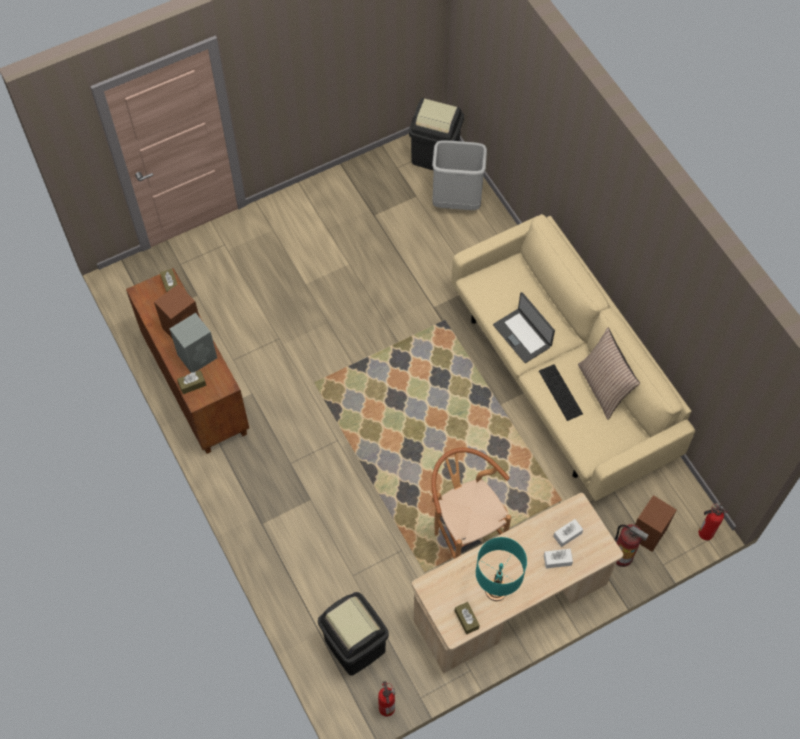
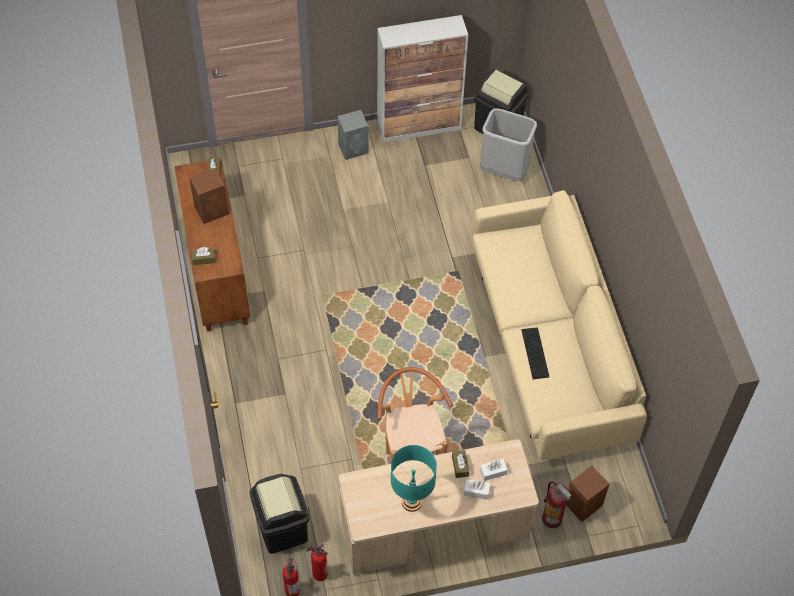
camera: 15 degrees right, 5 degrees down
(198, 356) = (217, 236): grey speaker -> grey speaker (354, 148)
(355, 175) = (419, 126): none -> cabinet
(466, 619) = (376, 519): brown tissue box -> brown tissue box (460, 466)
(522, 335) = (517, 295): laptop -> none
(603, 388) = (576, 359): pillow -> none
(704, 533) = (637, 518): fire extinguisher -> fire extinguisher (318, 573)

